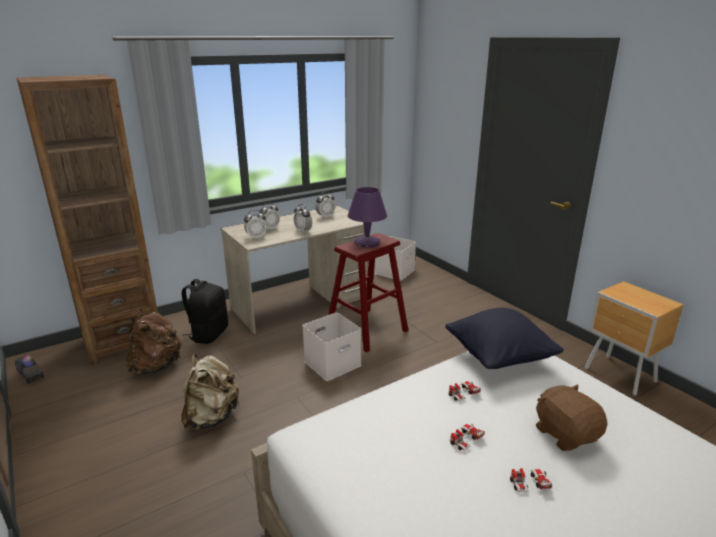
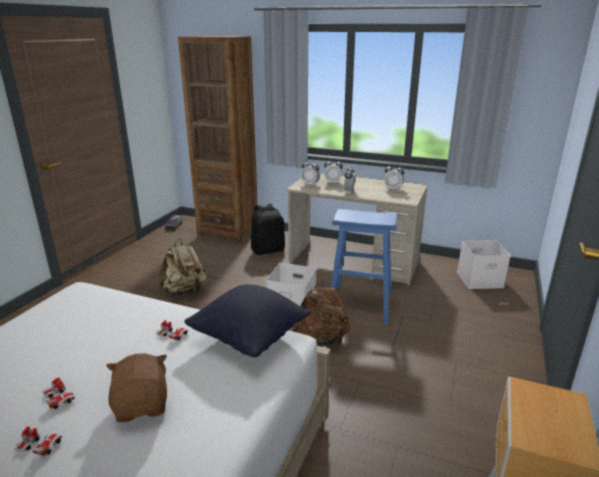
camera: 55 degrees right, 0 degrees up
(156, 366) = (216, 252): brown backpack -> brown backpack (321, 340)
(366, 329) = (359, 304): red stool -> blue stool
(367, 242) = (366, 216): purple table lamp -> none
(465, 439) = (105, 352): toy car -> toy car (39, 446)
(565, 434) = (142, 405): brown plush toy -> brown plush toy turned 45 degrees counterclockwise

